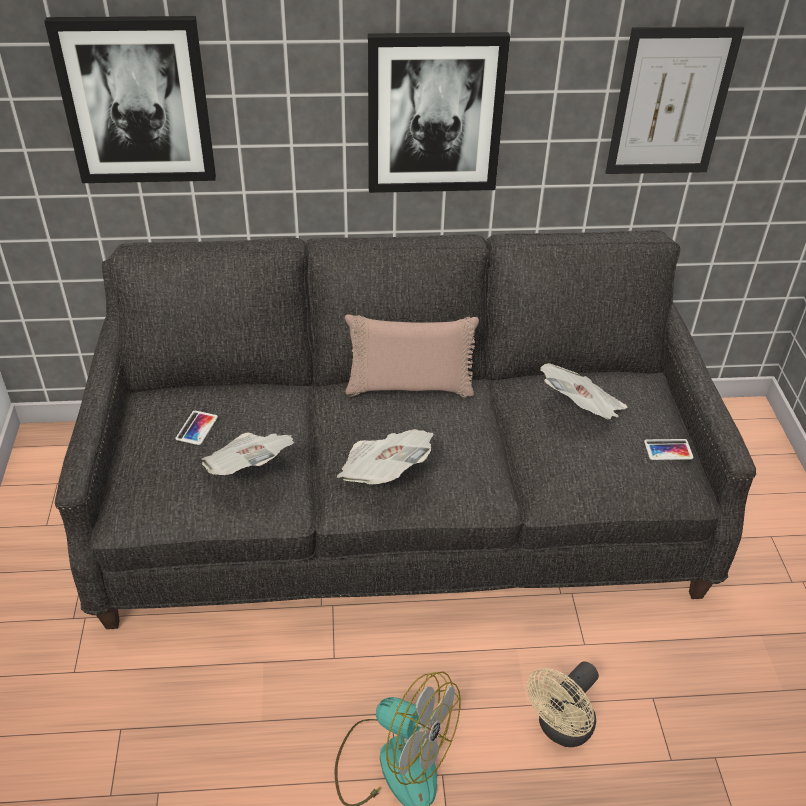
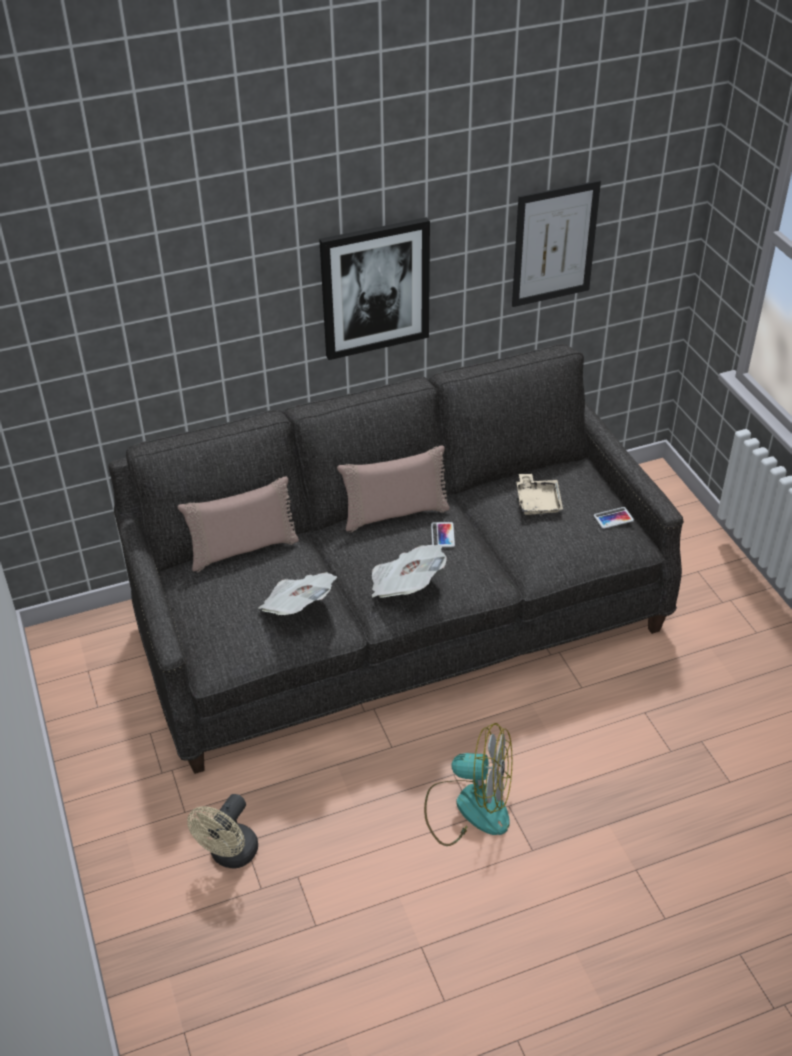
camera: 15 degrees left, 0 degrees up
(136, 101) = (135, 326): picture -> none
(197, 428) = (239, 586): phone -> phone (442, 535)
(224, 388) = (243, 549): none -> beige pillow
(560, 729) = (584, 751): beige fan -> beige fan (230, 855)
(581, 409) = (537, 501): newspaper -> beige tray

